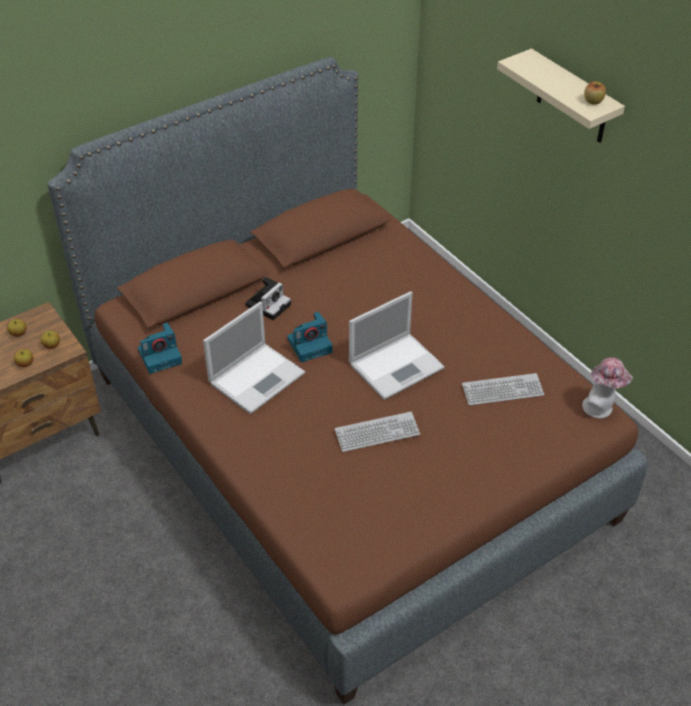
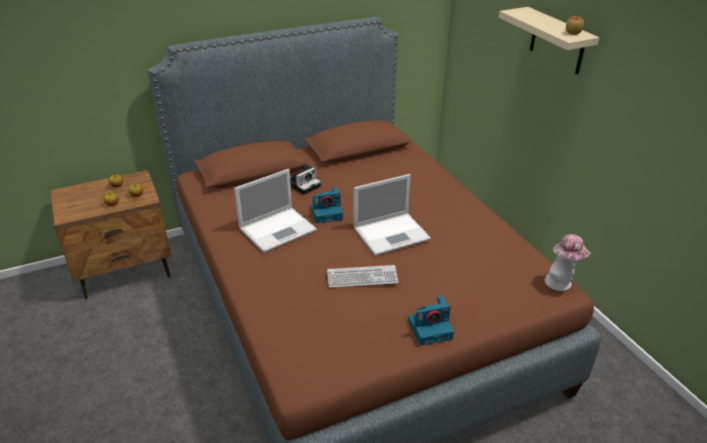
camera: 10 degrees right, 10 degrees down
(161, 356) = (210, 207): camera -> camera (430, 328)
(502, 390) = (476, 261): keyboard -> none

